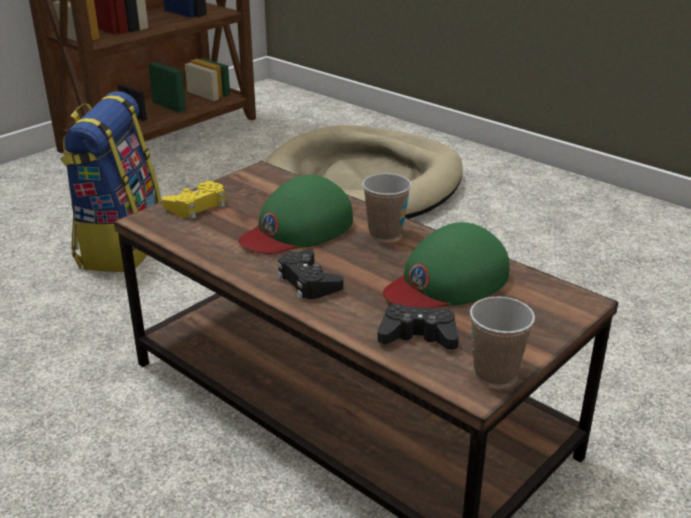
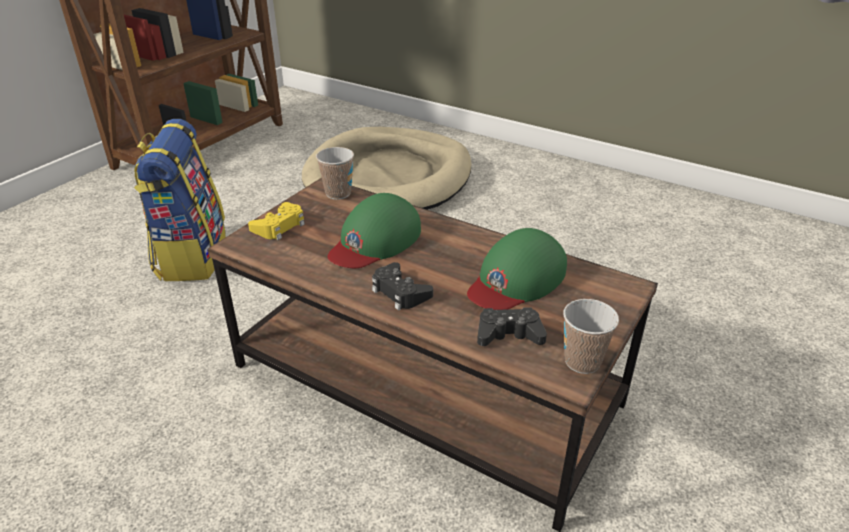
camera: 10 degrees left, 5 degrees up
(385, 233) = (451, 238): cup -> cup (338, 193)

